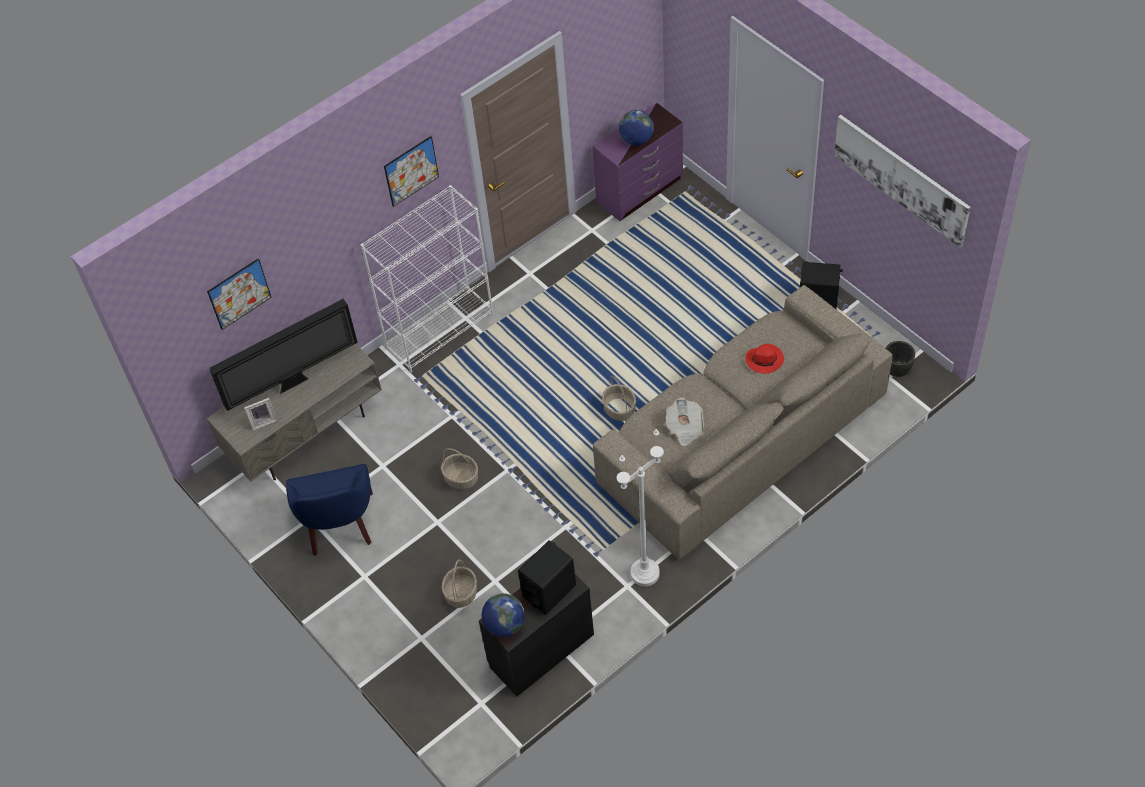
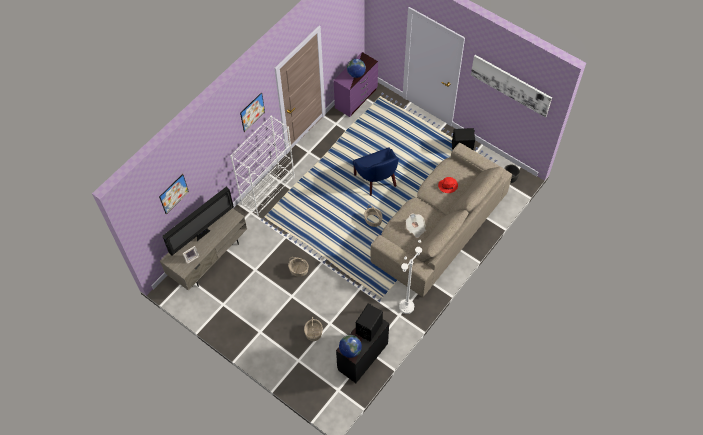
camera: 15 degrees left, 5 degrees up
(338, 525) = (239, 306): blue armchair -> blue armchair (377, 180)

